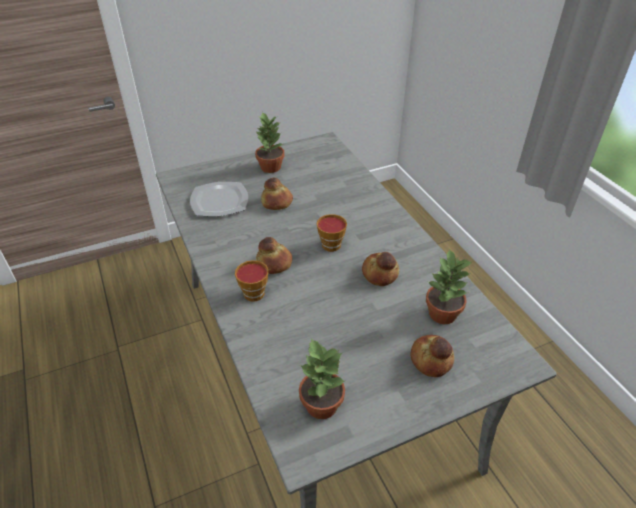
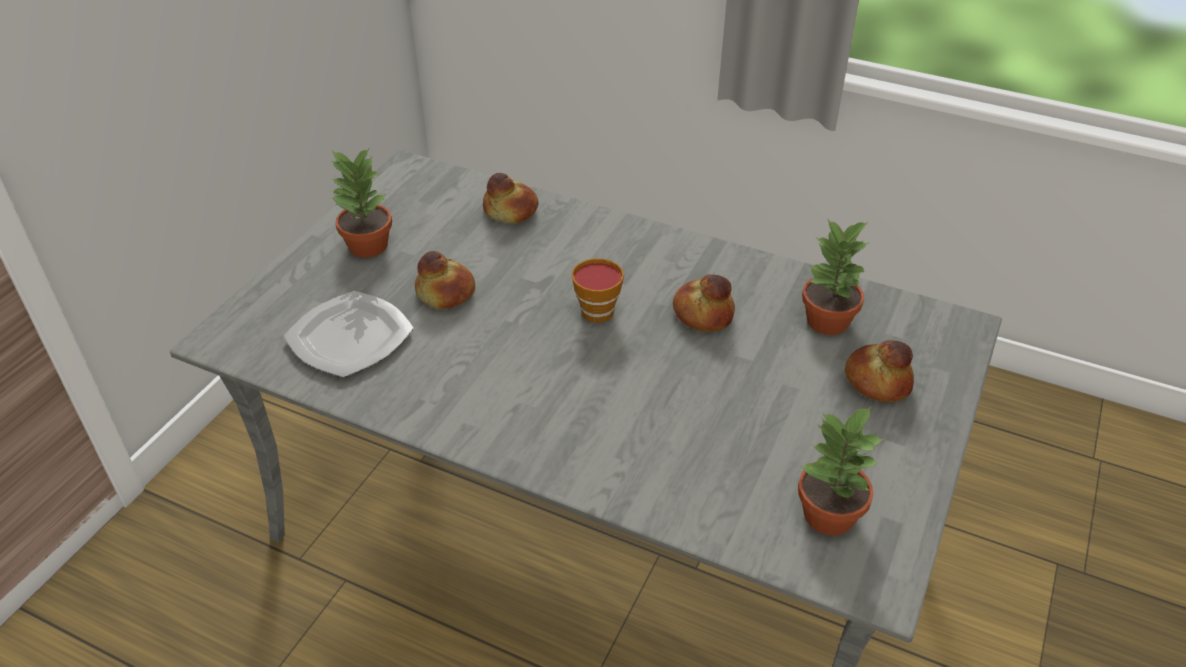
camera: 40 degrees left, 0 degrees up
(253, 291) = (570, 435): cup -> none
(273, 263) = (550, 380): bread -> bread (510, 211)

